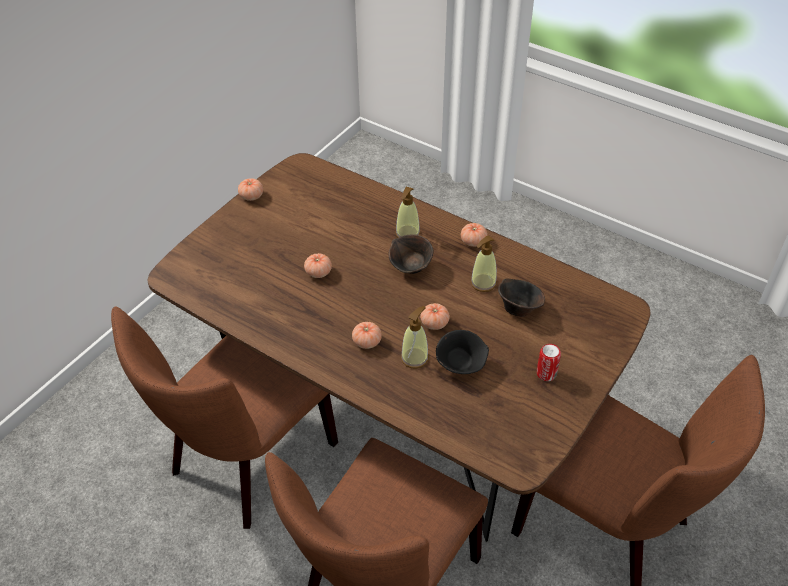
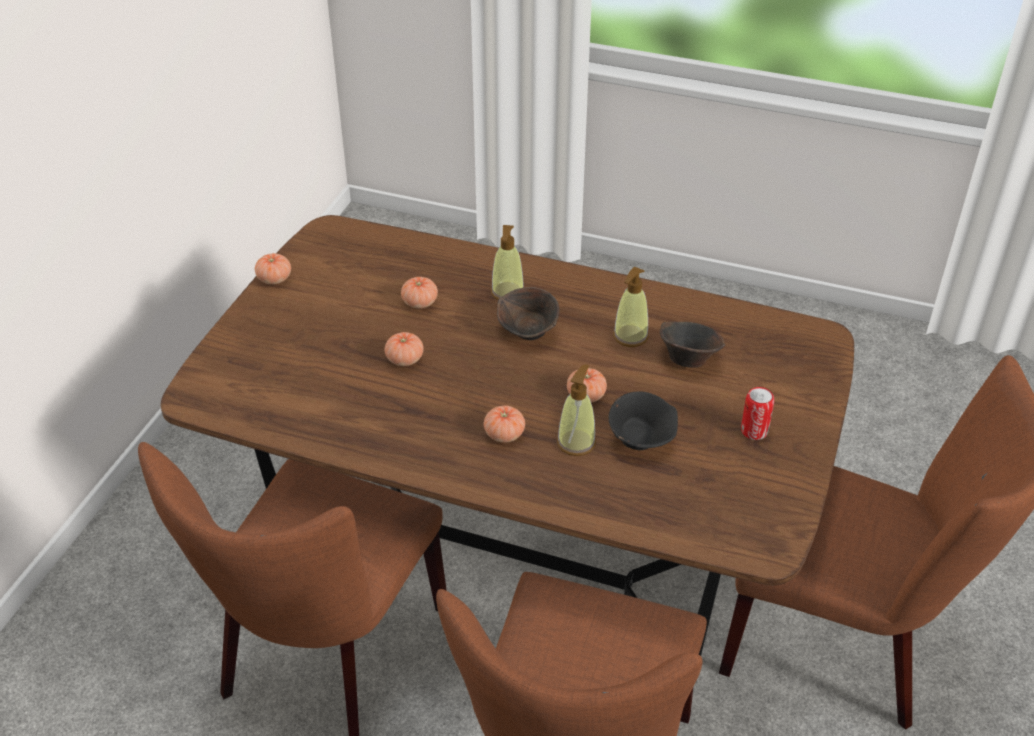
camera: 15 degrees left, 5 degrees down
(473, 241) = (598, 289): tomato -> tomato (420, 302)

